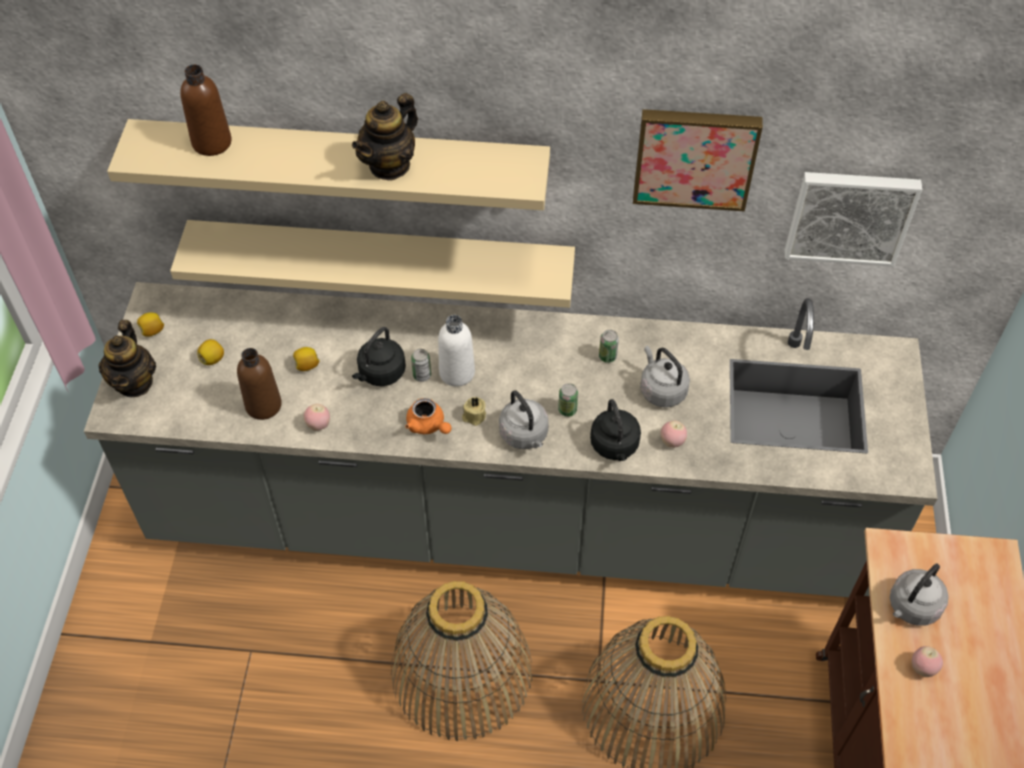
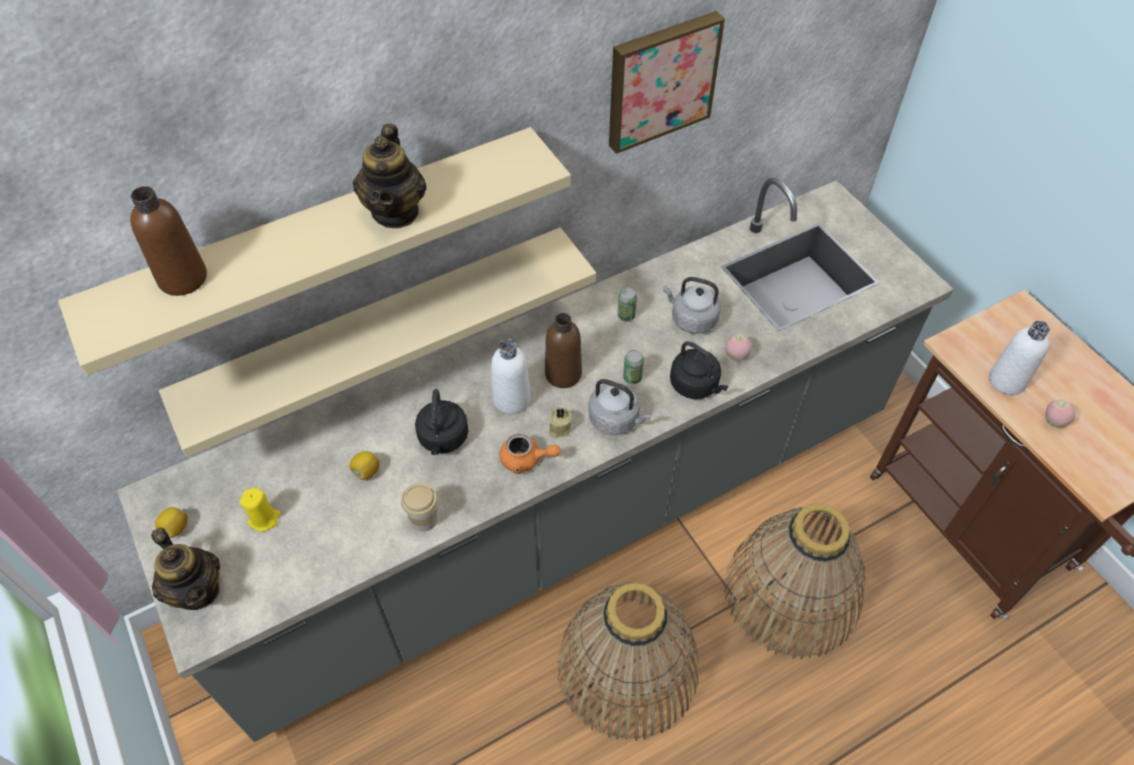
camera: 35 degrees left, 0 degrees up
(213, 359) = (264, 519): lemon -> yellow candle
(263, 405) = (354, 533): brown bottle -> brown bottle (563, 374)
(318, 425) = (424, 519): apple -> cup
(422, 375) = (482, 419): can -> none
(850, 215) = (785, 85): picture -> none
(912, 607) = (1006, 381): grey kettle -> white bottle

